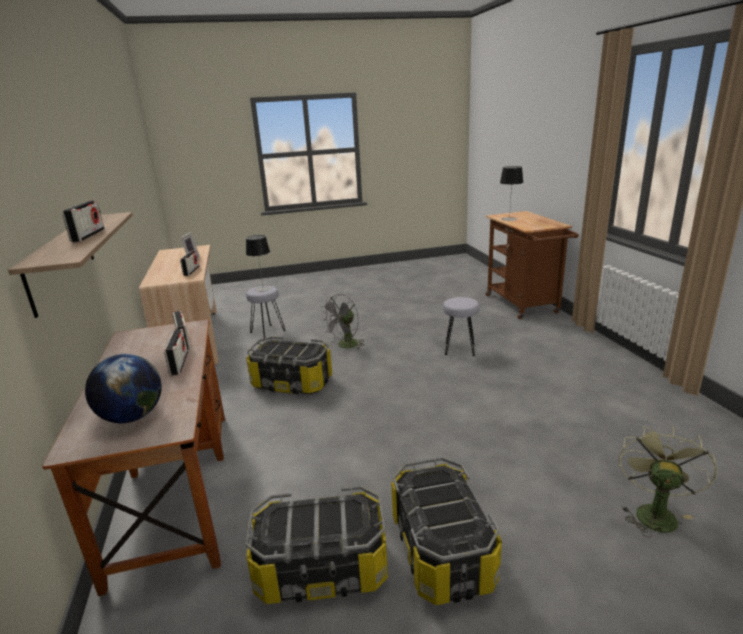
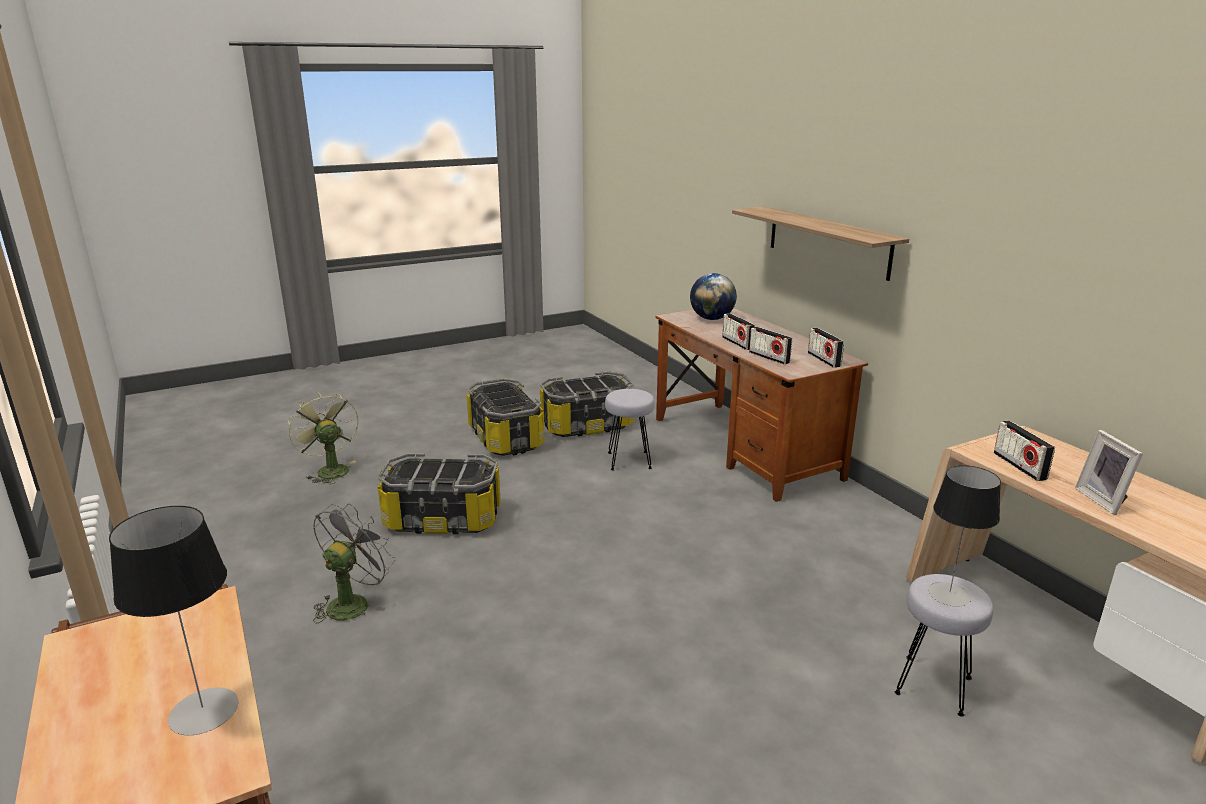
camera: 165 degrees right, 0 degrees up
(88, 235) = (801, 221): radio -> radio (824, 359)
(292, 383) = (740, 558): storage box -> storage box (443, 519)
(345, 346) = (711, 650): grey fan -> grey fan (353, 602)
(460, 349) = (467, 663): grey stool -> grey stool (628, 460)
(653, 512) = (329, 470): green fan -> green fan turned 135 degrees clockwise

